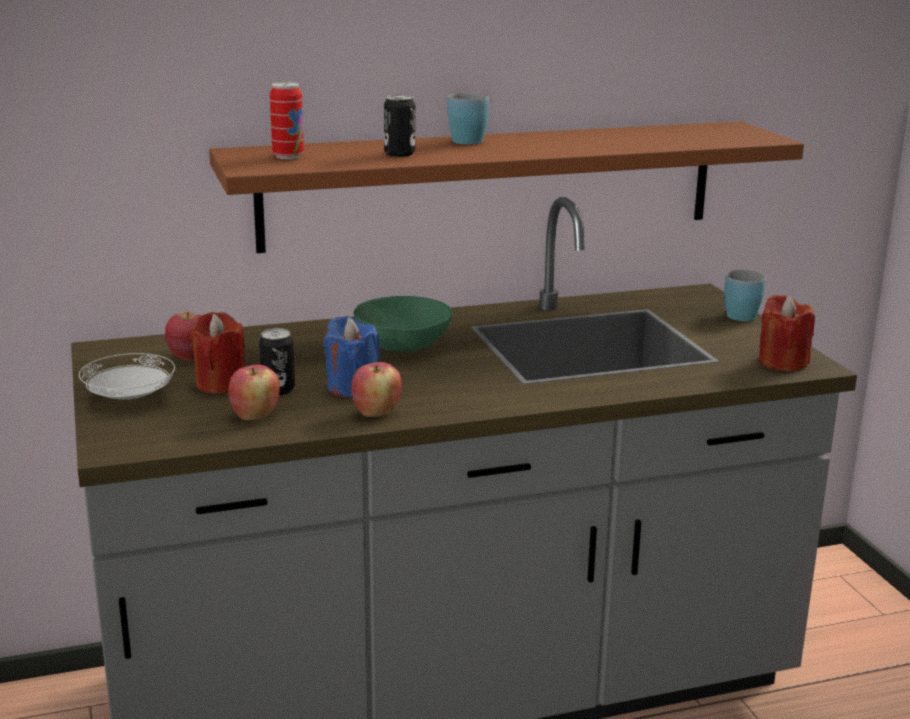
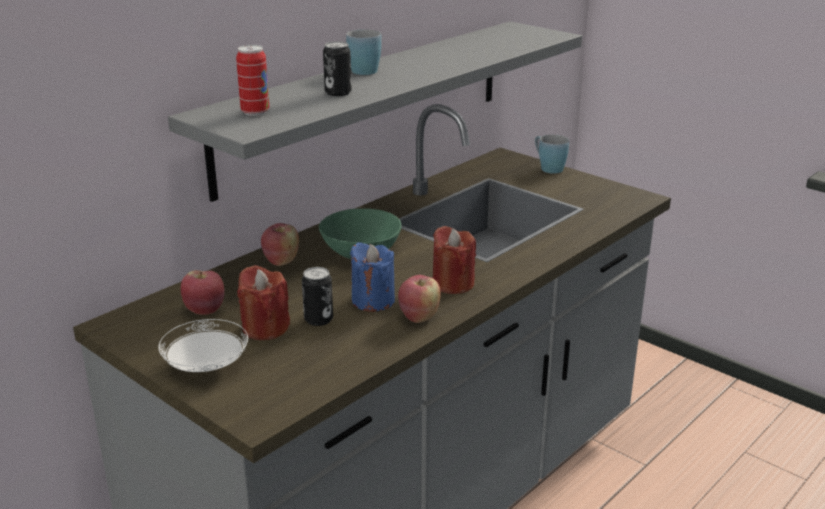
camera: 30 degrees left, 5 degrees up
(254, 415) = (332, 349): apple -> apple (281, 261)
(491, 184) = (368, 102): brown shelf -> grey shelf
(782, 362) = (620, 200): red candle -> red candle (453, 284)

